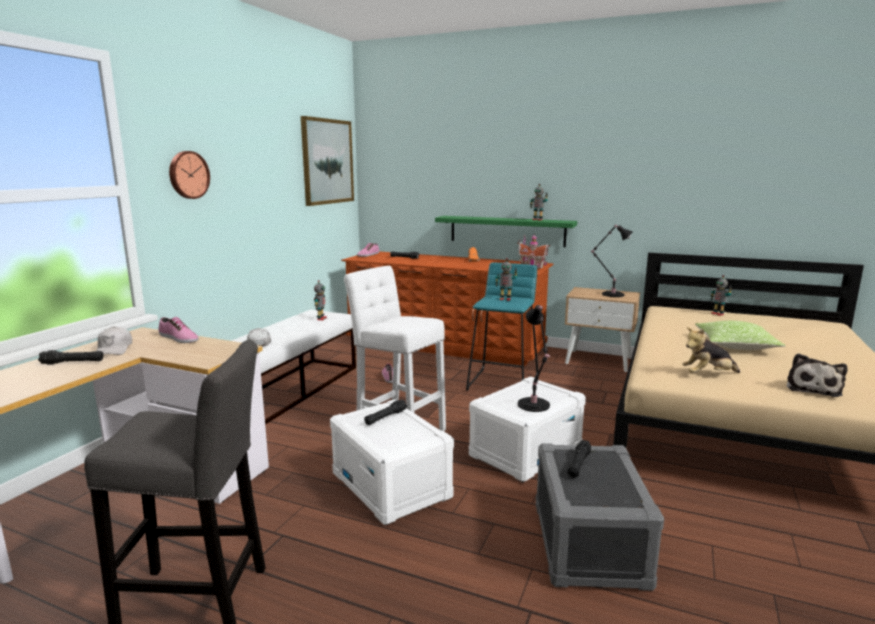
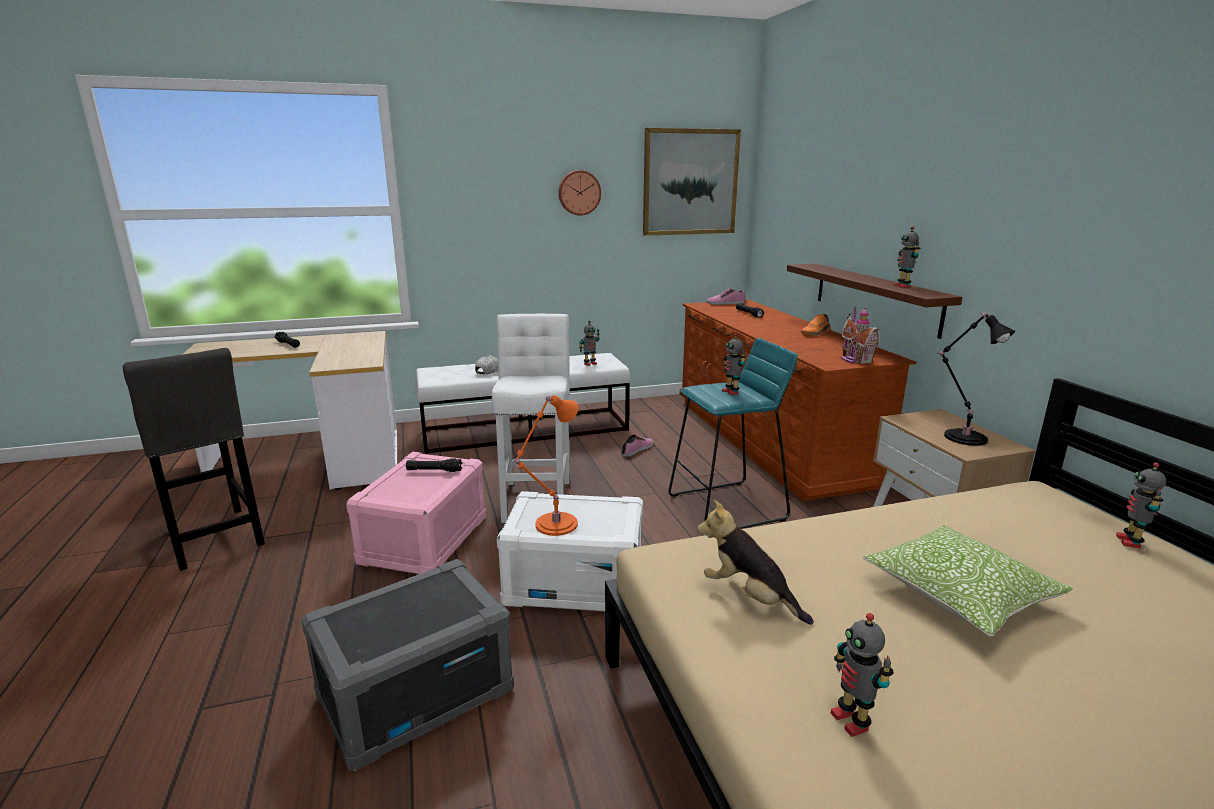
camera: 50 degrees right, 5 degrees up
(114, 349) = (325, 342): white cap -> none
(178, 338) = (369, 345): shoe -> none
(188, 175) = (469, 197): wall clock -> wall clock (579, 192)
(392, 486) = (425, 541): white storage box -> pink storage box
(507, 231) = (875, 297): green shelf -> brown shelf
(534, 406) = (553, 525): black table lamp -> orange table lamp
(578, 464) = (424, 595): black flashlight -> none
(813, 388) = (851, 721): plush toy -> toy robot

